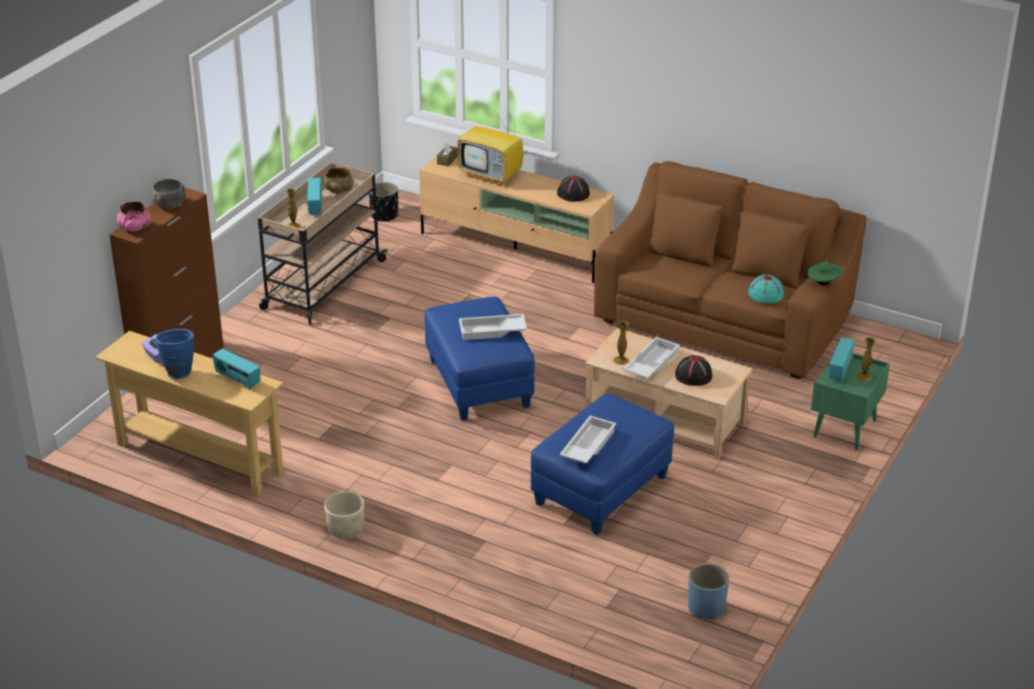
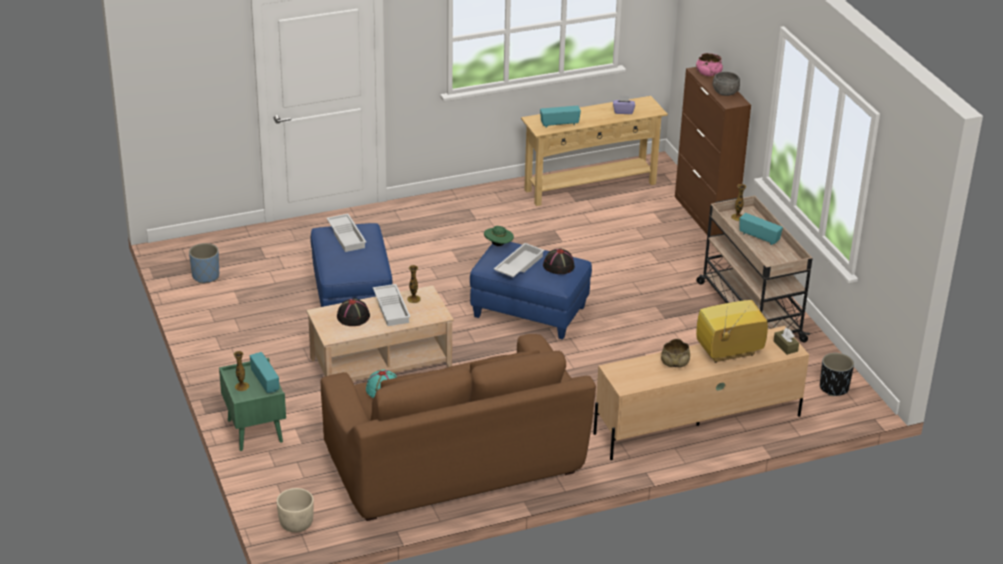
camera: 130 degrees right, 0 degrees up
(178, 372) = (595, 111): blue vase -> none
(339, 190) = (773, 257): beige bowl -> beige bowl (674, 363)
(346, 530) = (451, 202): beige planter -> beige planter (296, 524)
(573, 194) = (645, 376): black hat -> black hat (558, 266)
(823, 283) = (339, 397): green hat -> green hat (498, 245)

